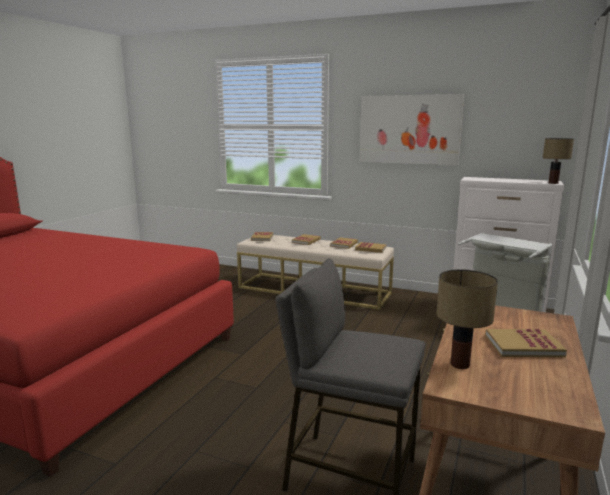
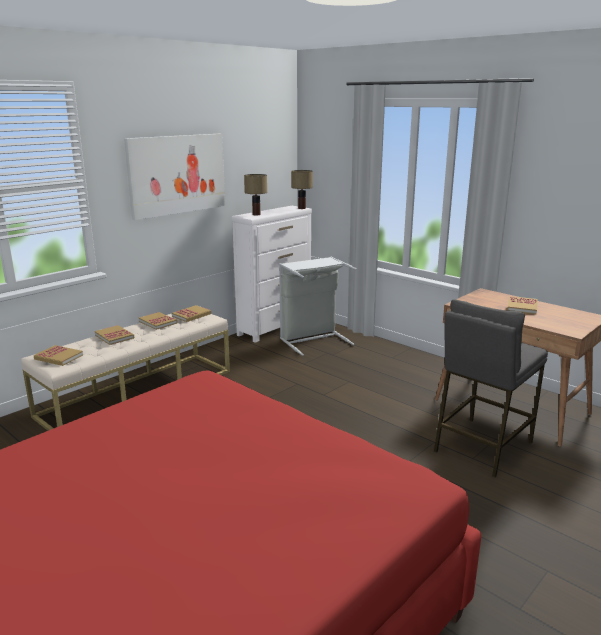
camera: 70 degrees left, 5 degrees up
(461, 364) = (547, 324): table lamp -> table lamp (256, 214)

